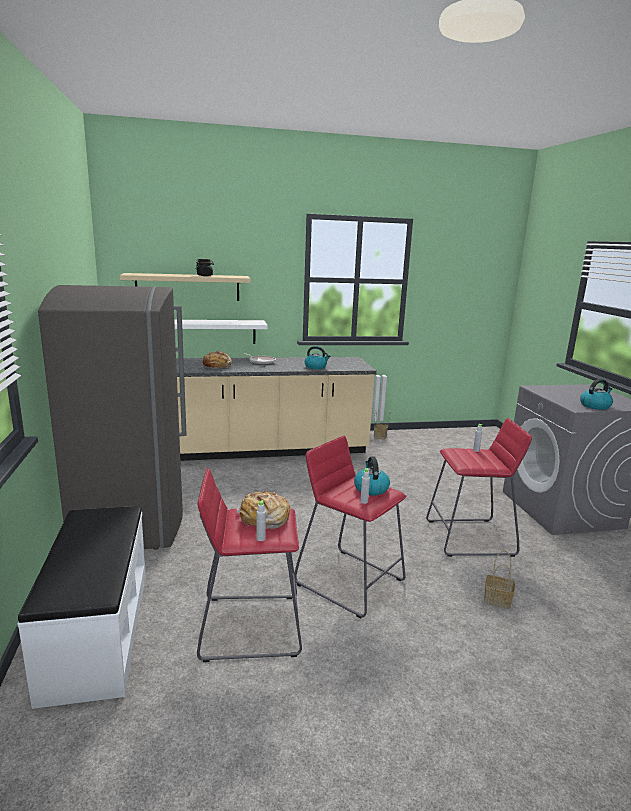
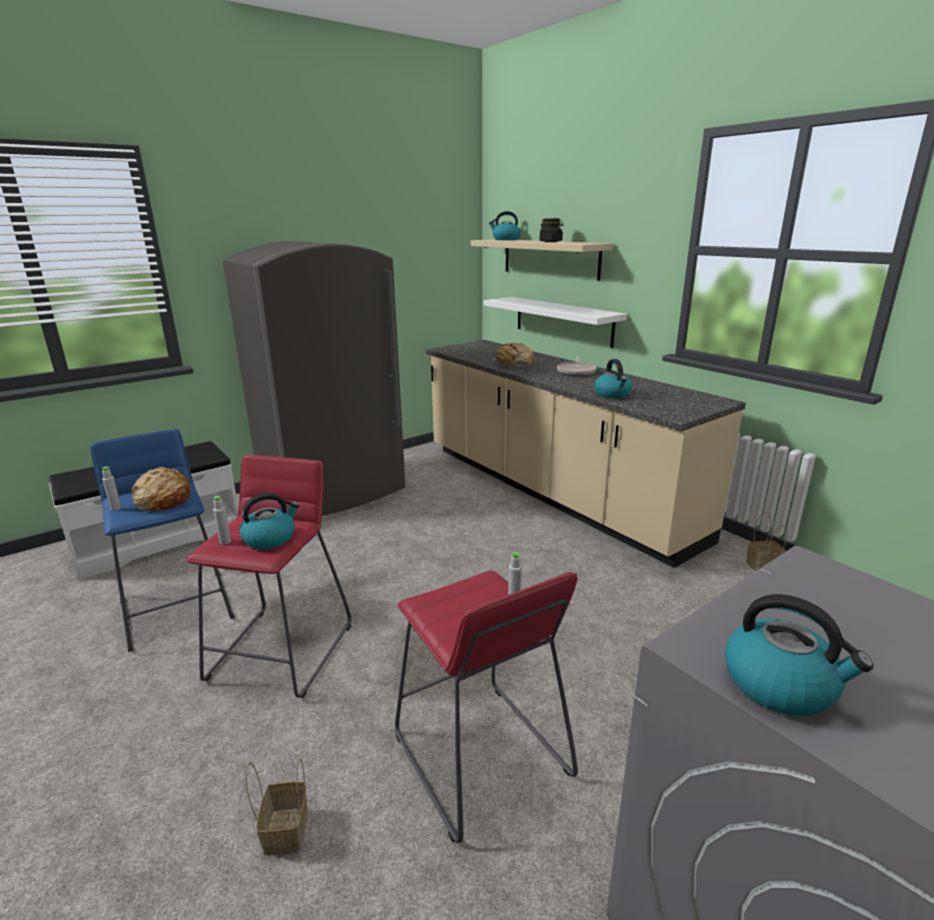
camera: 65 degrees right, 5 degrees up
(145, 274) = (505, 239): none -> kettle
(250, 626) = (177, 608): red stool -> blue stool

